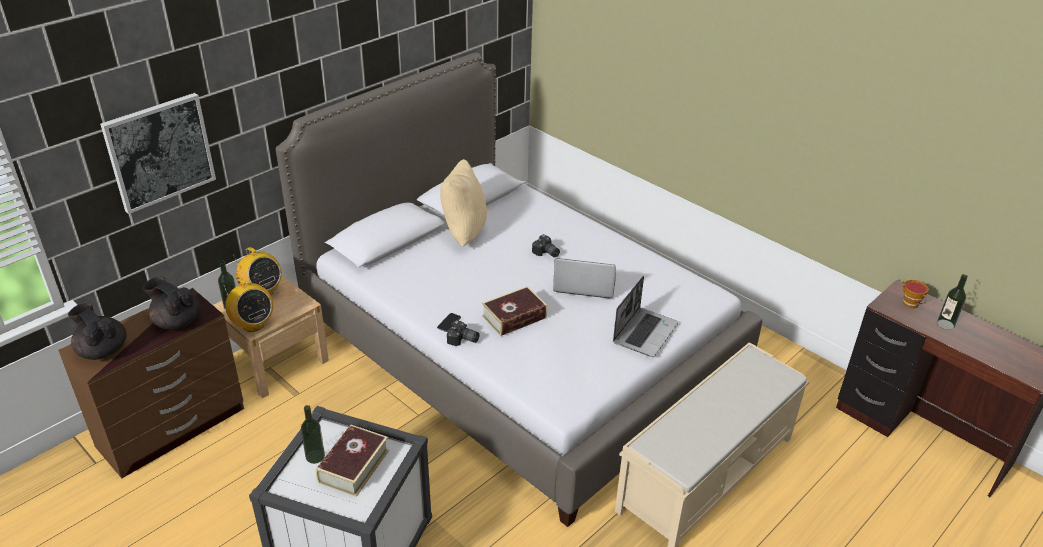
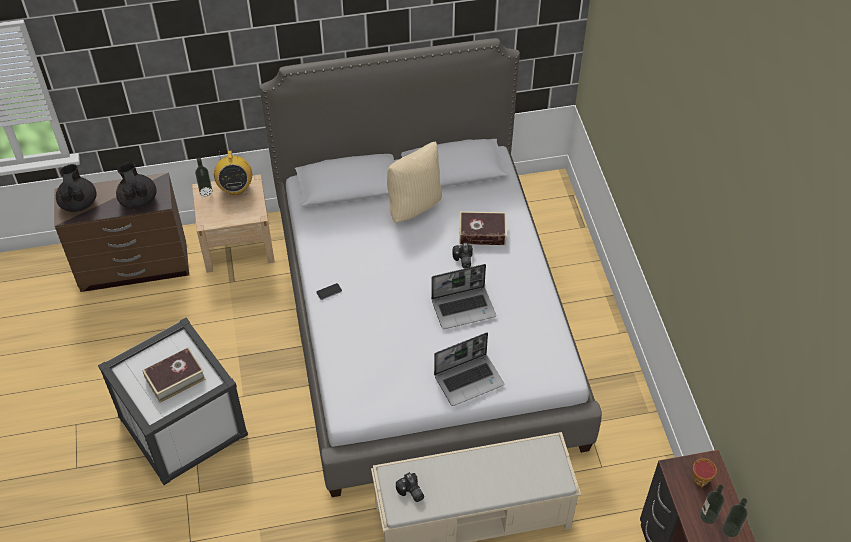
camera: 35 degrees right, 15 degrees up
(159, 152) = (156, 68): picture -> none
(253, 324) = (208, 216): radio -> none
(315, 456) = (158, 357): bottle -> bottle (730, 529)
(463, 340) = (326, 313): camera -> camera (410, 492)
(514, 317) = (380, 312): book -> book (482, 233)
(583, 284) = (464, 308): laptop -> laptop turned 120 degrees clockwise

